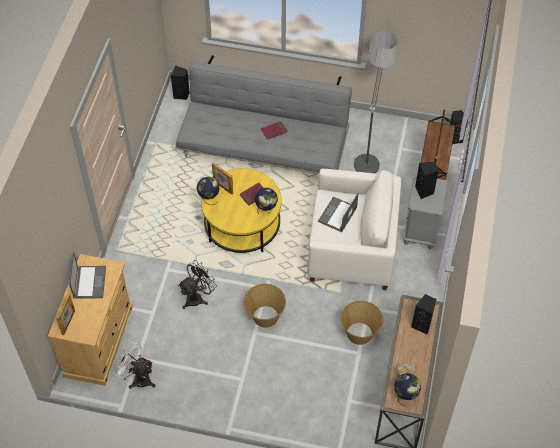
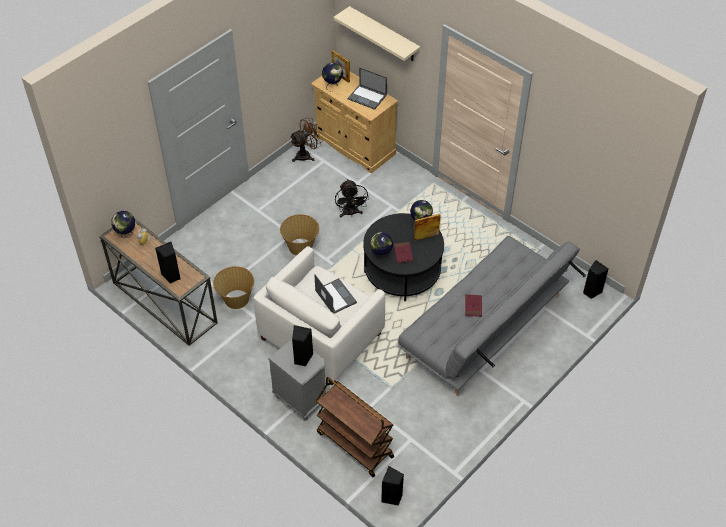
camera: 120 degrees right, 5 degrees down
(52, 231) = (384, 34): none -> beige shelf
(87, 322) = (332, 85): none -> globe
(138, 378) = (306, 155): white fan -> brown fan
(242, 225) = (402, 271): yellow coffee table -> black coffee table
(369, 149) = (427, 410): floor lamp -> none

